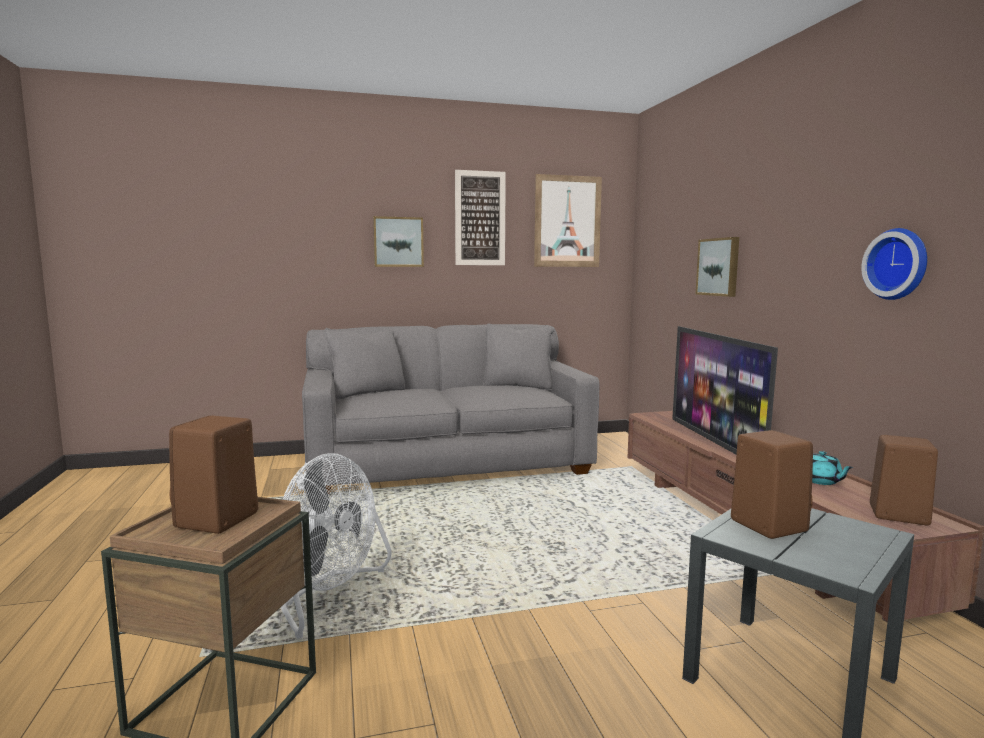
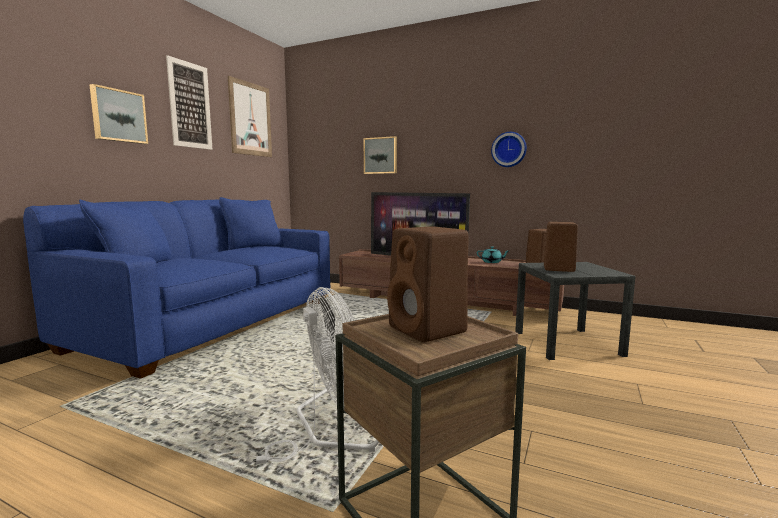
camera: 50 degrees left, 0 degrees up
(447, 465) = (214, 323): grey sofa -> blue sofa

